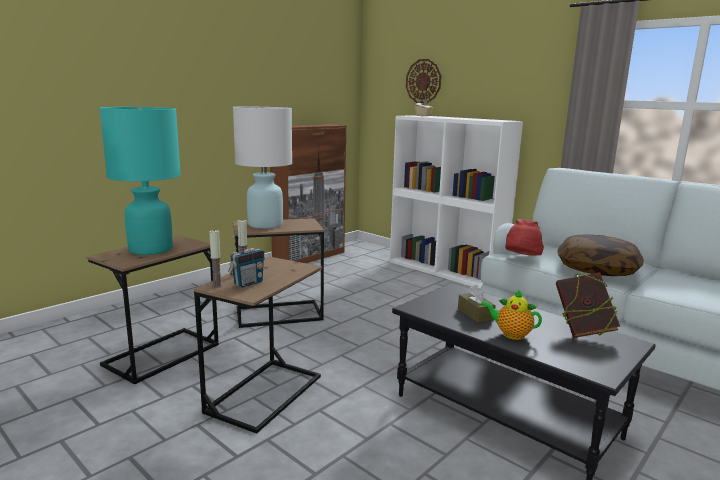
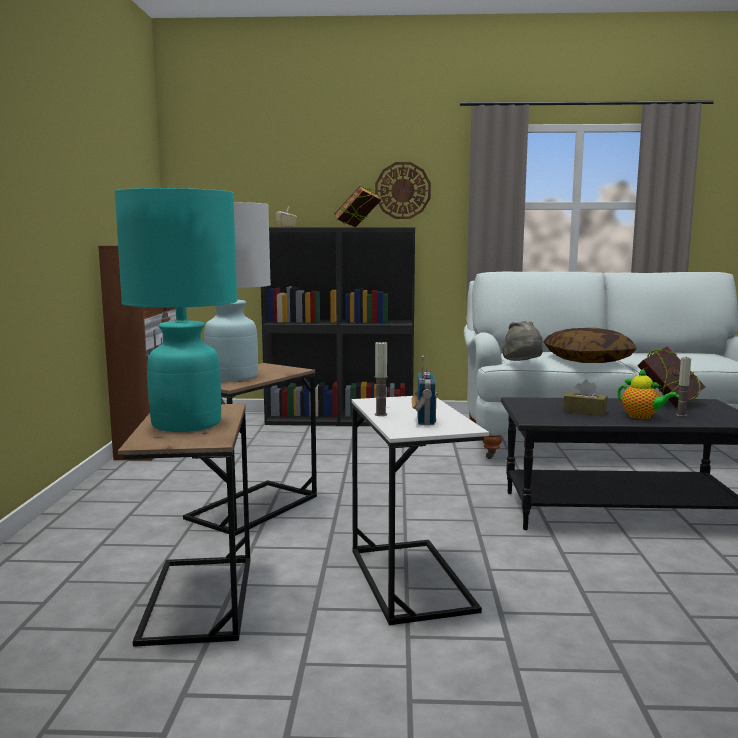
camera: 40 degrees left, 5 degrees down
(217, 286) = (404, 430): candle -> candle (681, 415)
(265, 393) = (410, 579): brown side table -> white side table
(423, 81) = (269, 185): wall clock -> wall clock (402, 190)
(446, 271) = (341, 419): white bookcase -> black bookcase
(465, 119) = (357, 227): none -> book
(510, 334) = (642, 417): teapot -> teapot turned 120 degrees counterclockwise
(521, 258) = (523, 363): red hat -> grey hat

